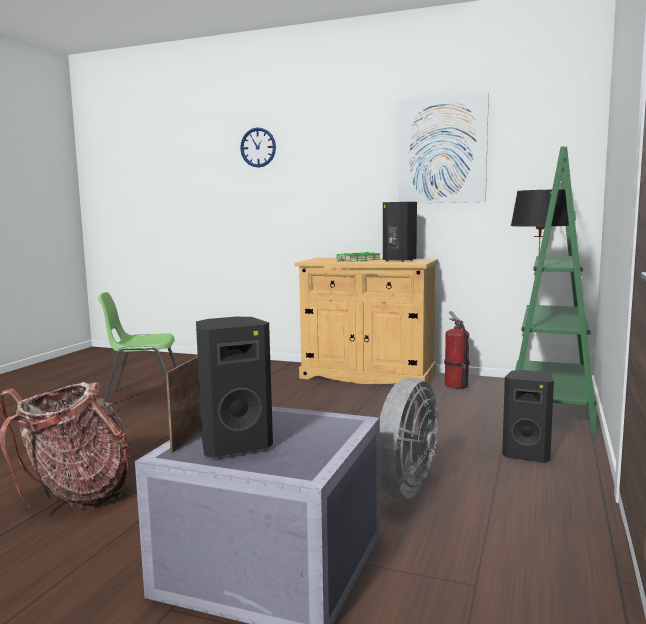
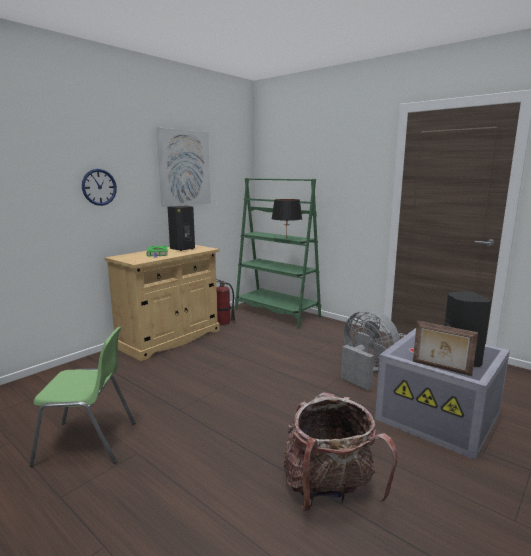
camera: 70 degrees left, 5 degrees up
(143, 396) = (88, 443): green chair -> green chair turned 105 degrees counterclockwise
(258, 147) = (29, 153): wall clock -> wall clock (99, 187)
(527, 455) = (335, 334): black speaker -> none

